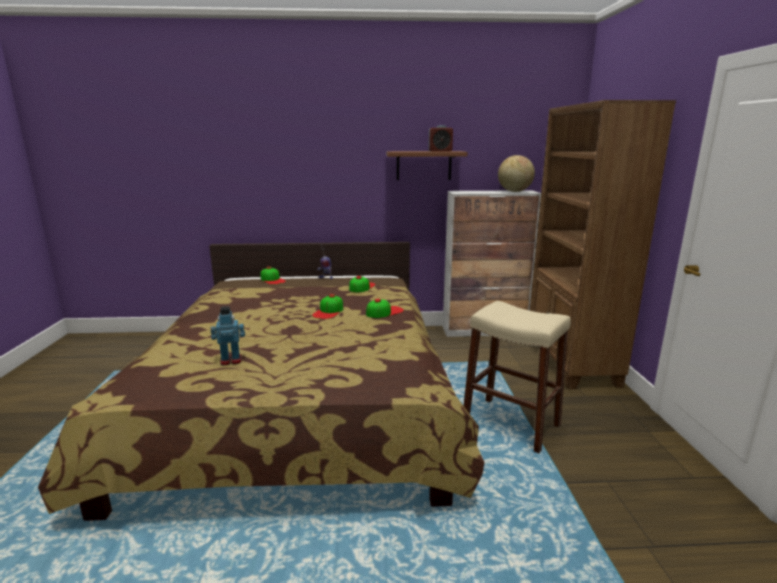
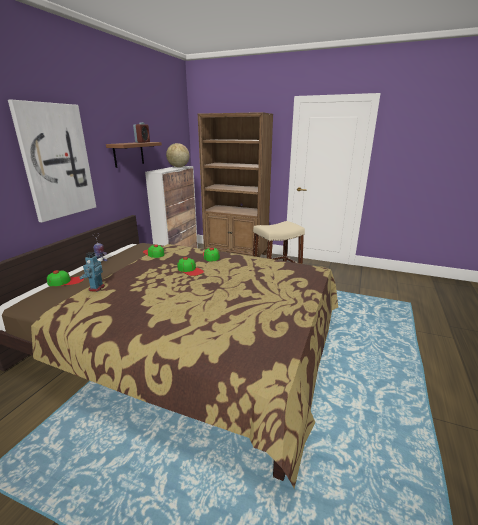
camera: 65 degrees left, 5 degrees up
(231, 360) = (246, 312): toy robot -> toy robot (96, 288)
(315, 166) = (56, 161): none -> picture

